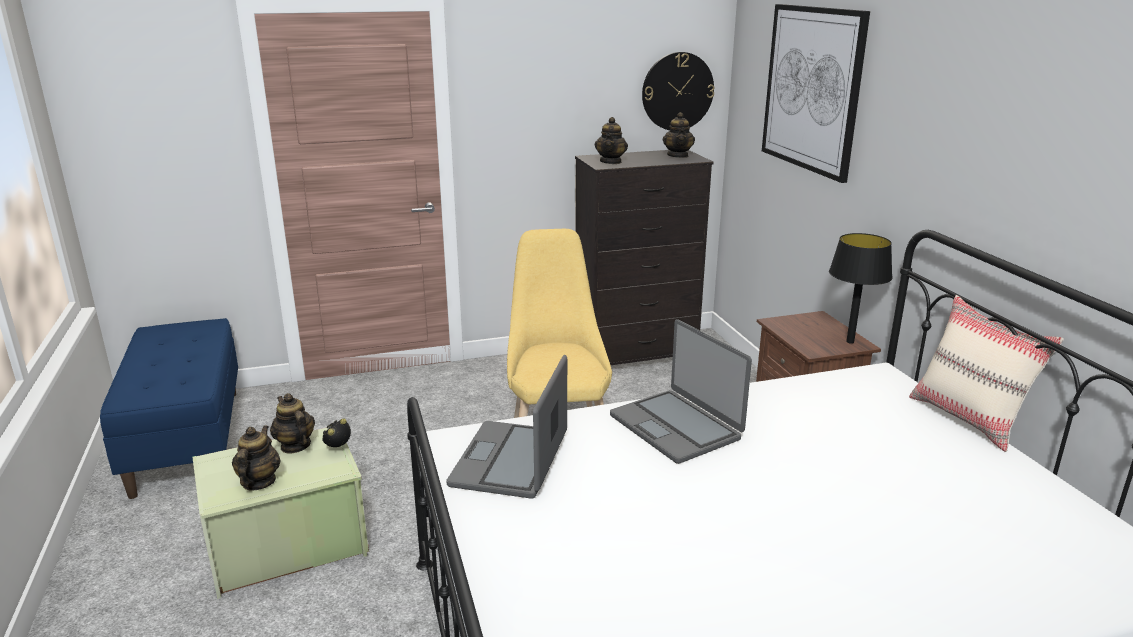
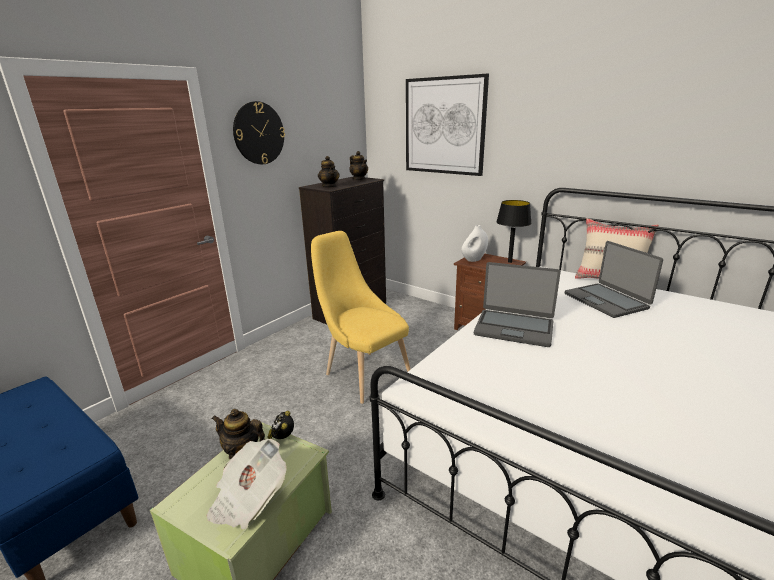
camera: 35 degrees left, 0 degrees up
(259, 482) = (249, 498): teapot -> newspaper
(511, 461) = (468, 385): laptop -> laptop (606, 301)
(677, 91) = (343, 140): wall clock -> wall clock (259, 133)
(796, 322) = (474, 259): none -> white vase

